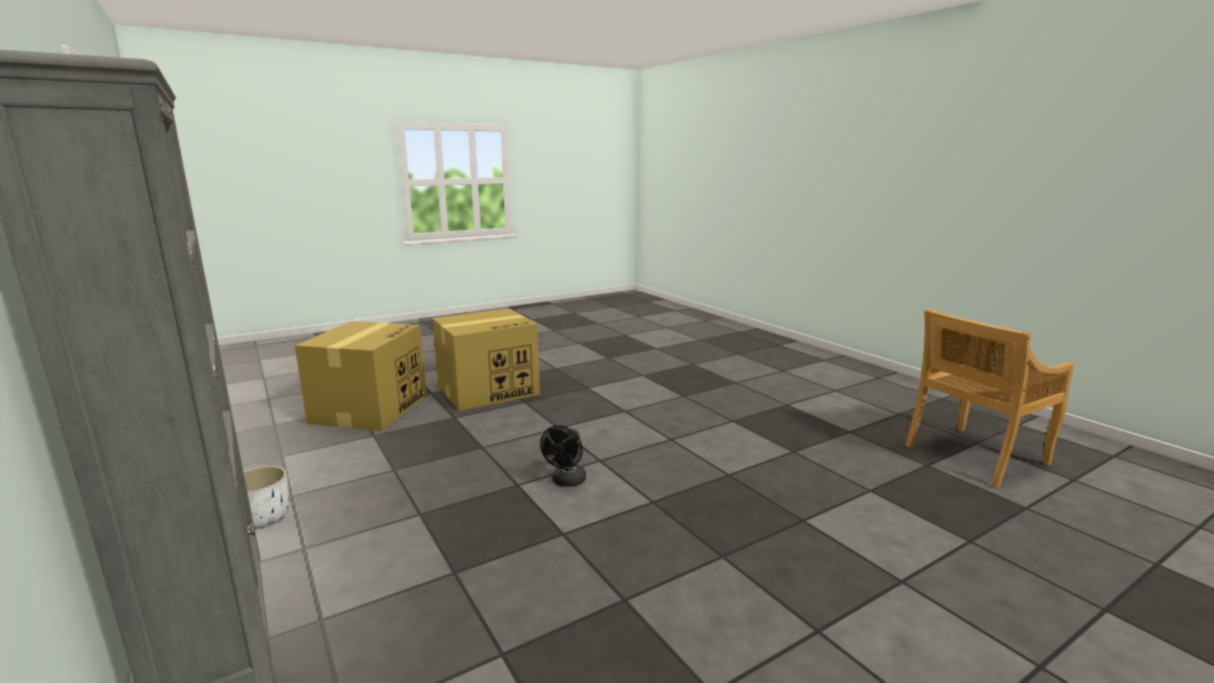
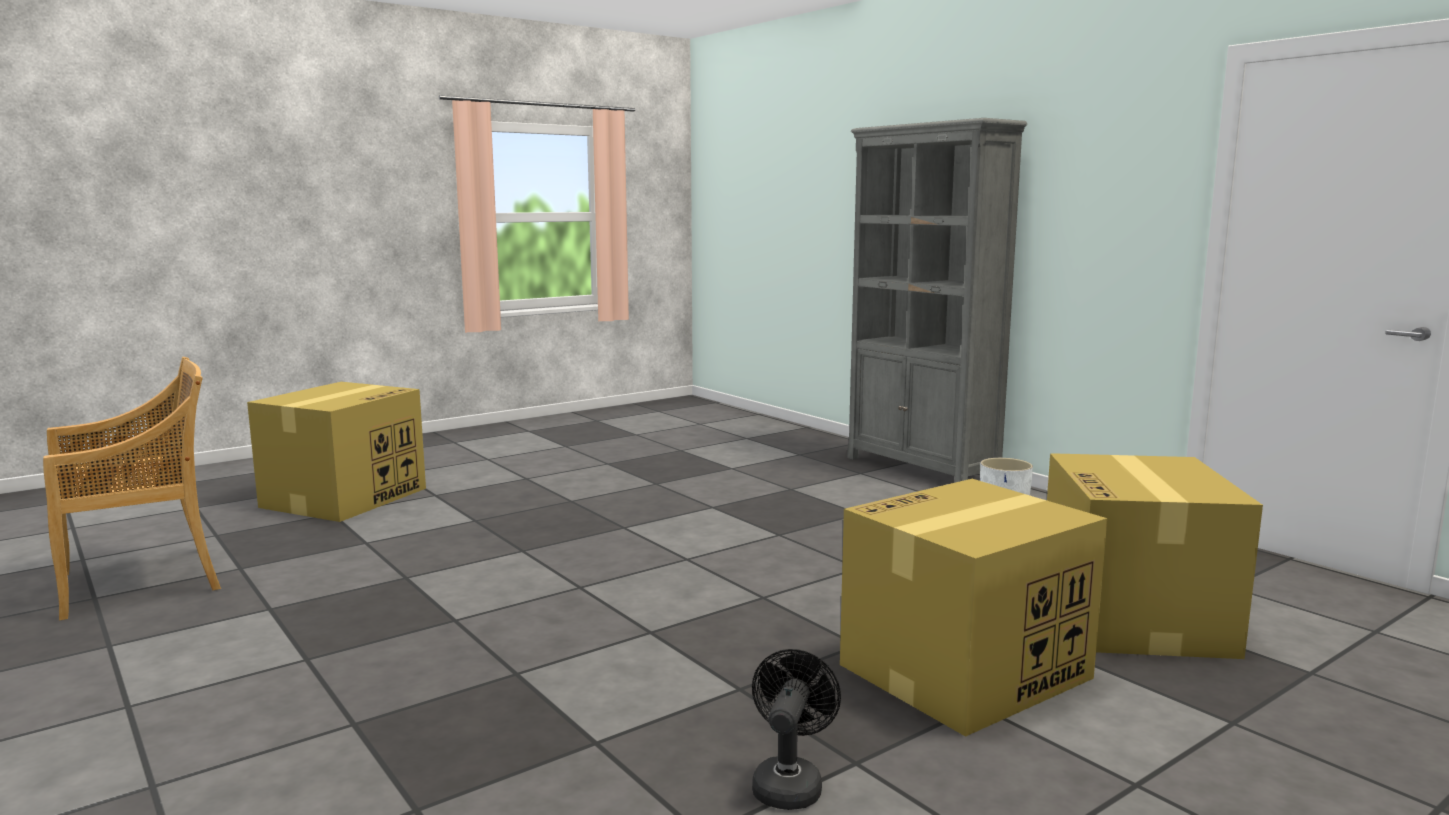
camera: 175 degrees right, 5 degrees down
(566, 482) = (723, 538): black fan -> black fan (789, 783)
(1012, 581) = (345, 497): none -> cardboard box

